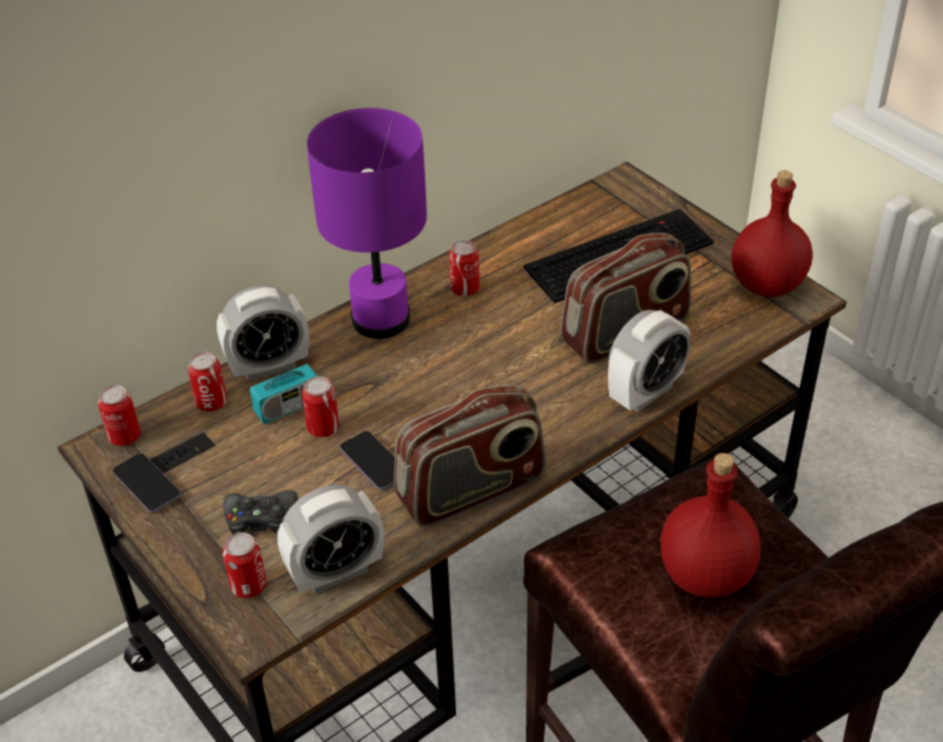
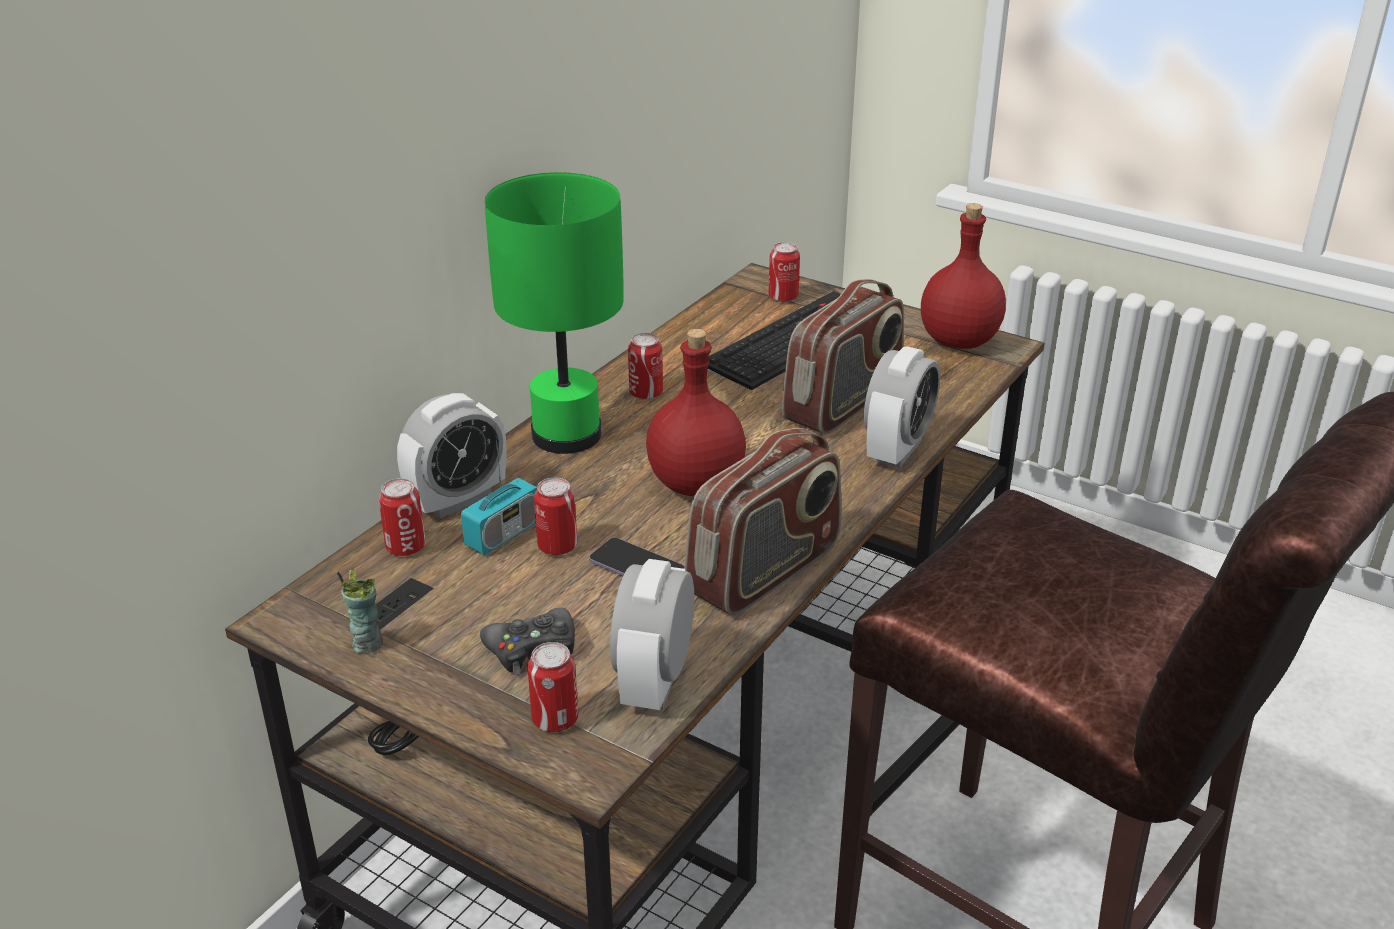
camera: 20 degrees left, 10 degrees down
(124, 436) = (311, 601): can -> can (783, 297)
(147, 485) = (367, 643): phone -> cup
(336, 572) = (654, 682): alarm clock -> alarm clock turned 150 degrees clockwise
(379, 320) = (565, 436): purple table lamp -> green table lamp
(707, 575) = (1075, 590): red bottle -> red bottle (697, 483)

